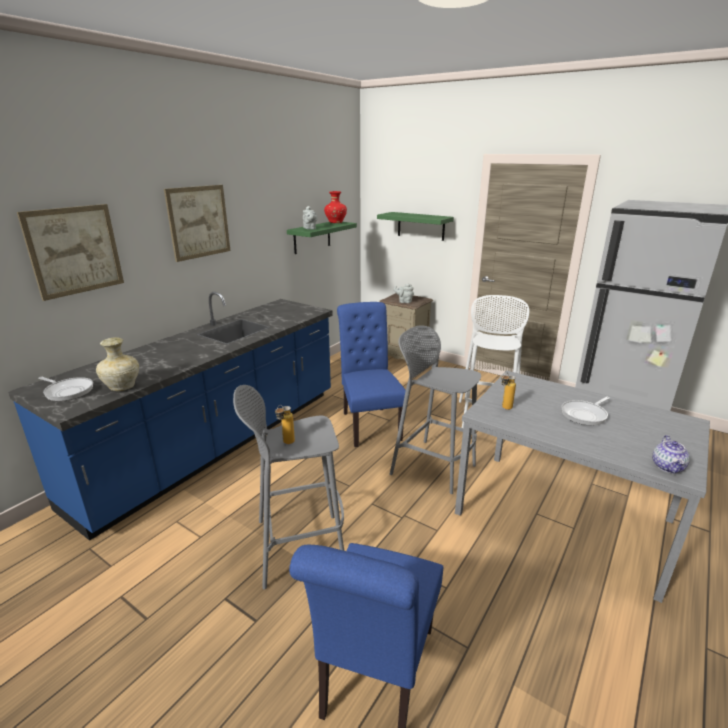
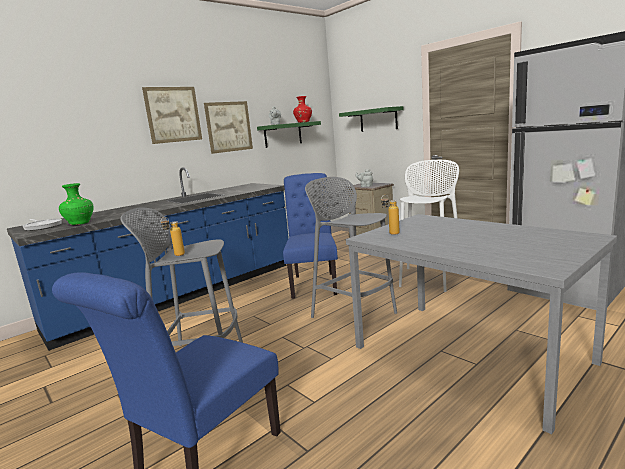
camera: 15 degrees right, 10 degrees down
(74, 250) = (66, 128): picture -> picture (229, 127)
(122, 387) = (80, 223): beige vase -> green vase
(585, 414) = (471, 235): frying pan -> none
(668, 467) = (532, 264): teapot -> none

